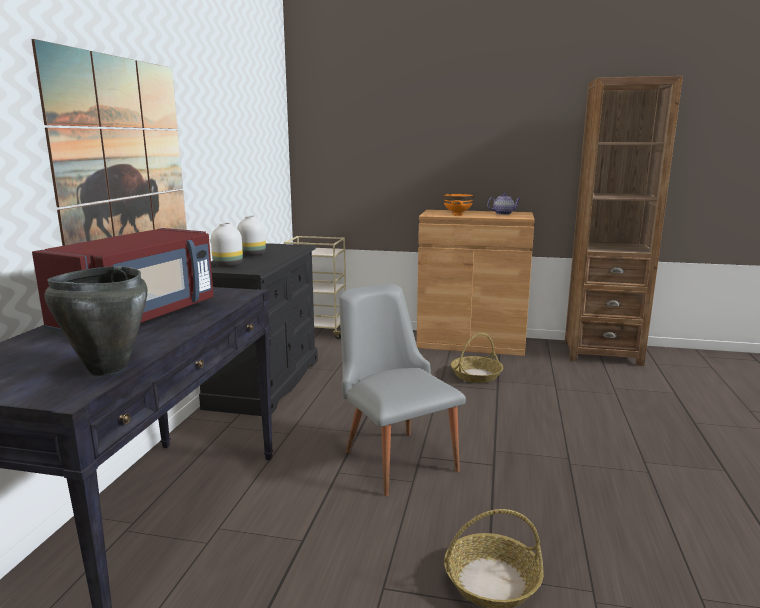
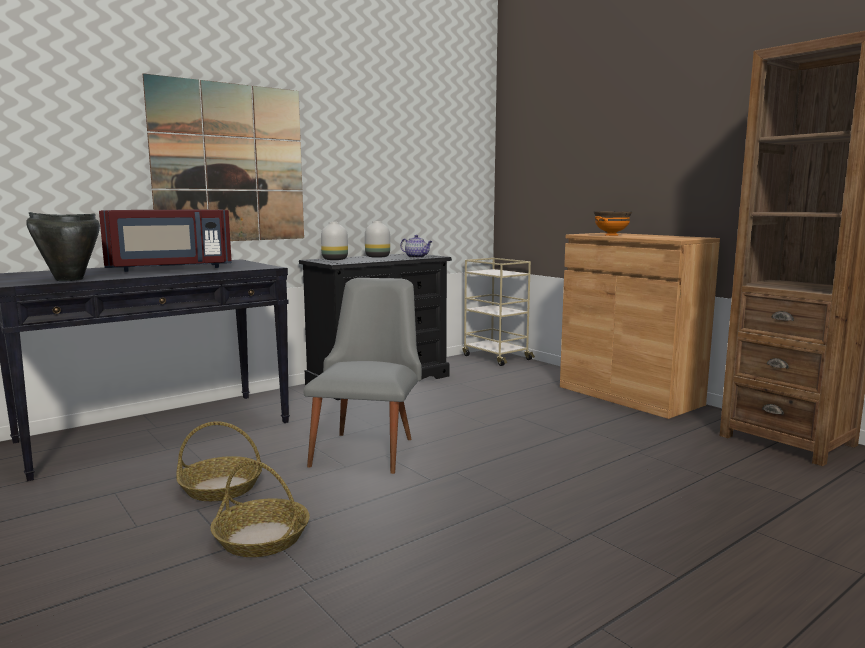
camera: 40 degrees right, 5 degrees down
(476, 375) = (571, 419): basket -> basket (221, 488)
(503, 213) = (671, 237): teapot -> teapot (416, 257)

